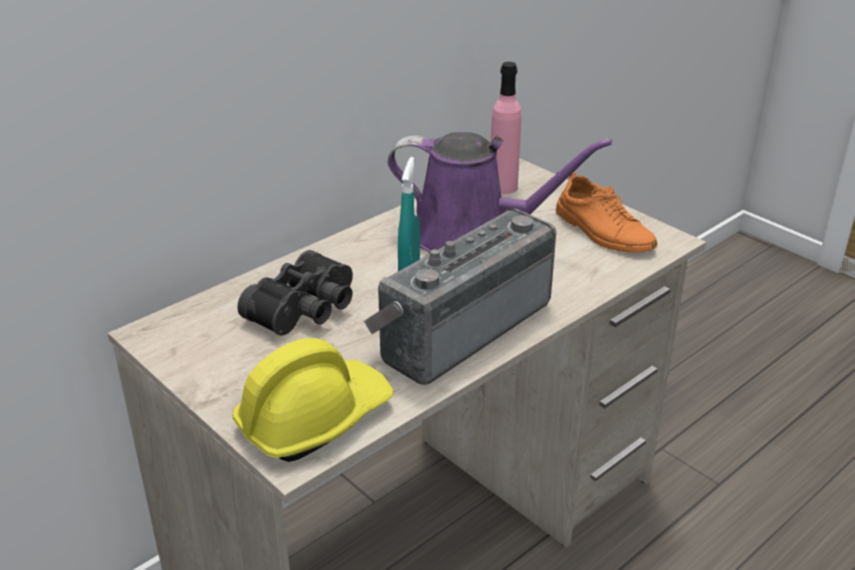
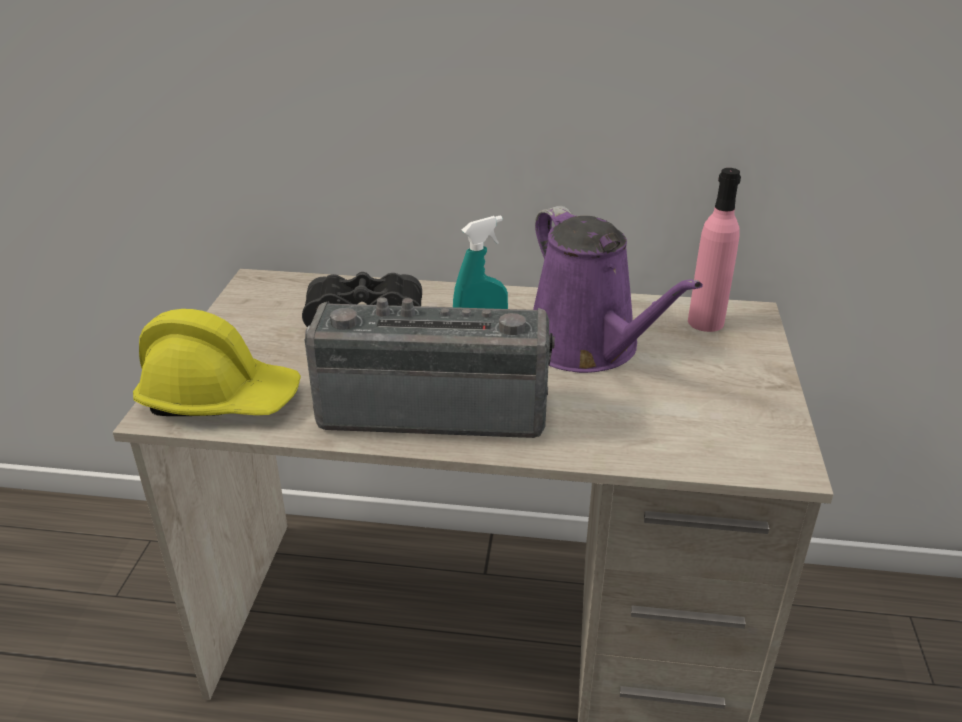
camera: 50 degrees right, 0 degrees up
(603, 231) = (728, 414): orange shoe -> none

